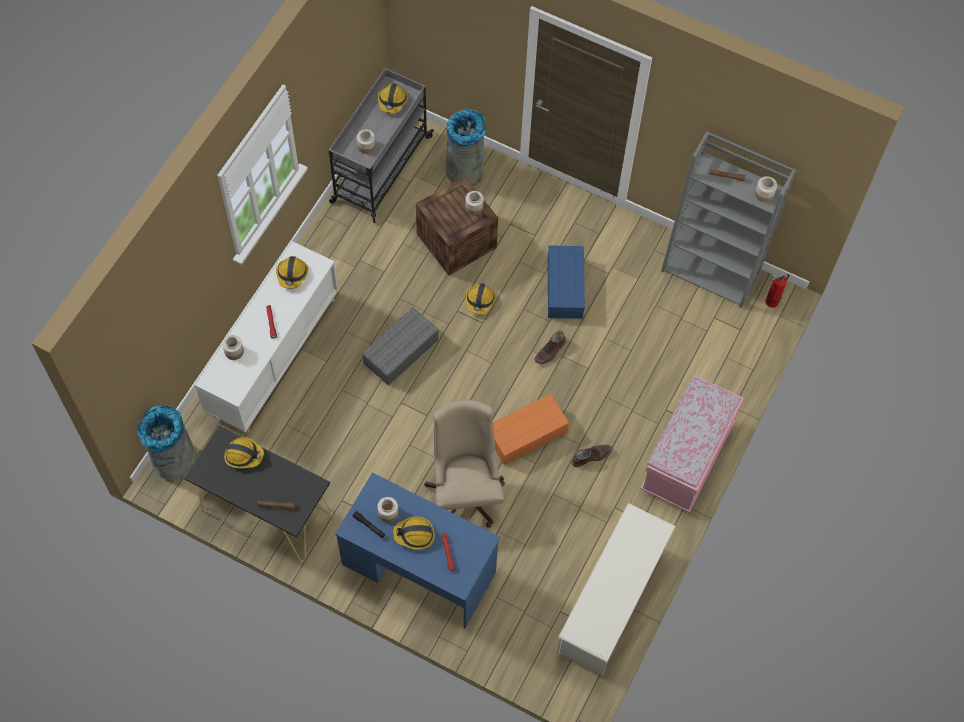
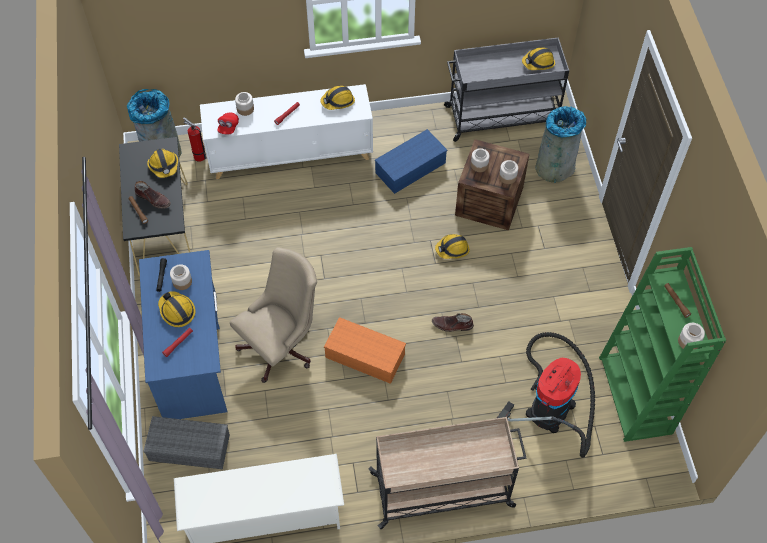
camera: 55 degrees right, 5 degrees down
(243, 378) = (228, 127): none -> red cap
(366, 146) = (483, 72): jar -> jar (479, 165)
(401, 350) = (364, 226): grey storage box -> grey storage box (190, 447)
(564, 286) = (518, 297): blue storage box -> blue storage box (410, 167)
(591, 456) = (384, 415): brown boot -> brown boot (153, 199)
(674, 332) = (552, 404): none -> vacuum cleaner
(687, 458) = (444, 490): pink bench -> beige cart
(711, 271) = (636, 396): grey bookcase -> green bookcase
(770, 302) = (651, 461): fire extinguisher -> fire extinguisher (198, 155)

